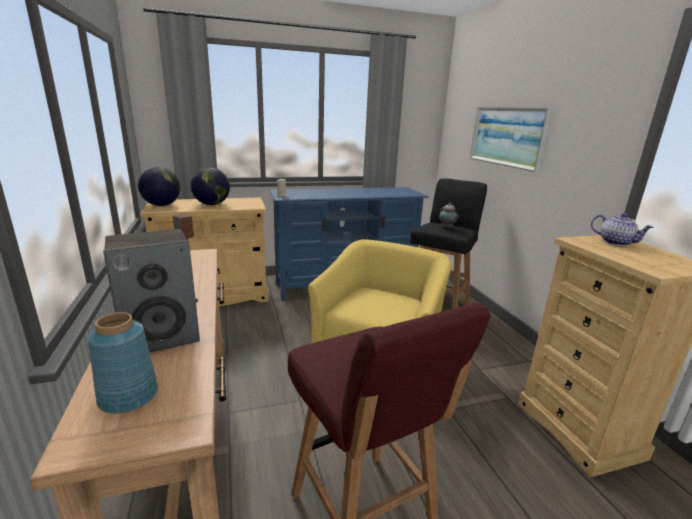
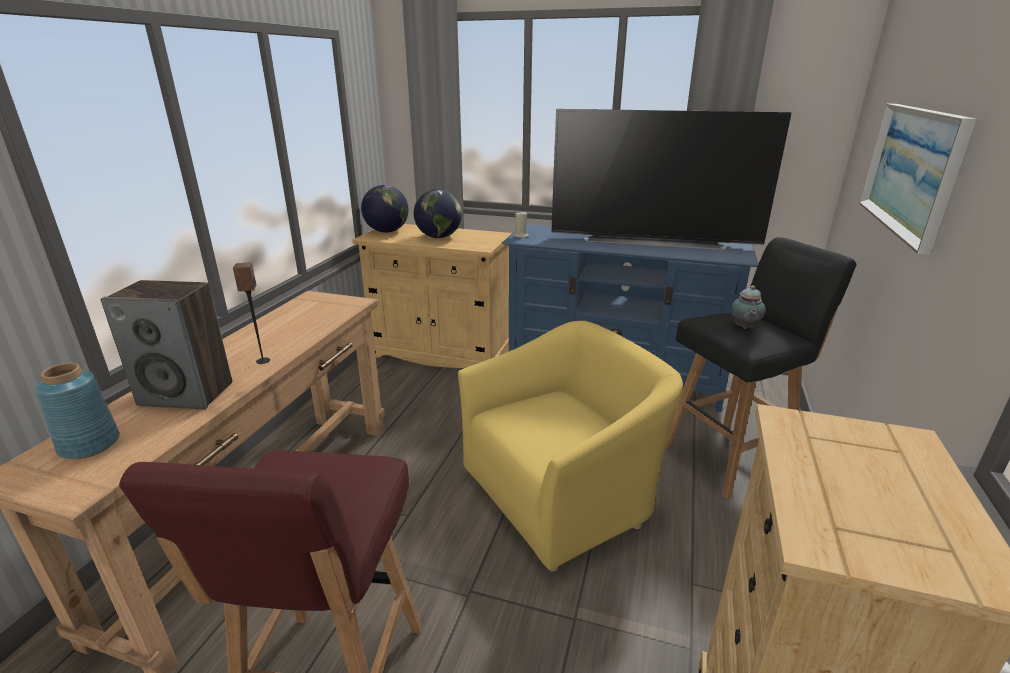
camera: 35 degrees right, 5 degrees up
(361, 191) = (653, 240): none -> television
(616, 242) = (881, 451): teapot -> none

